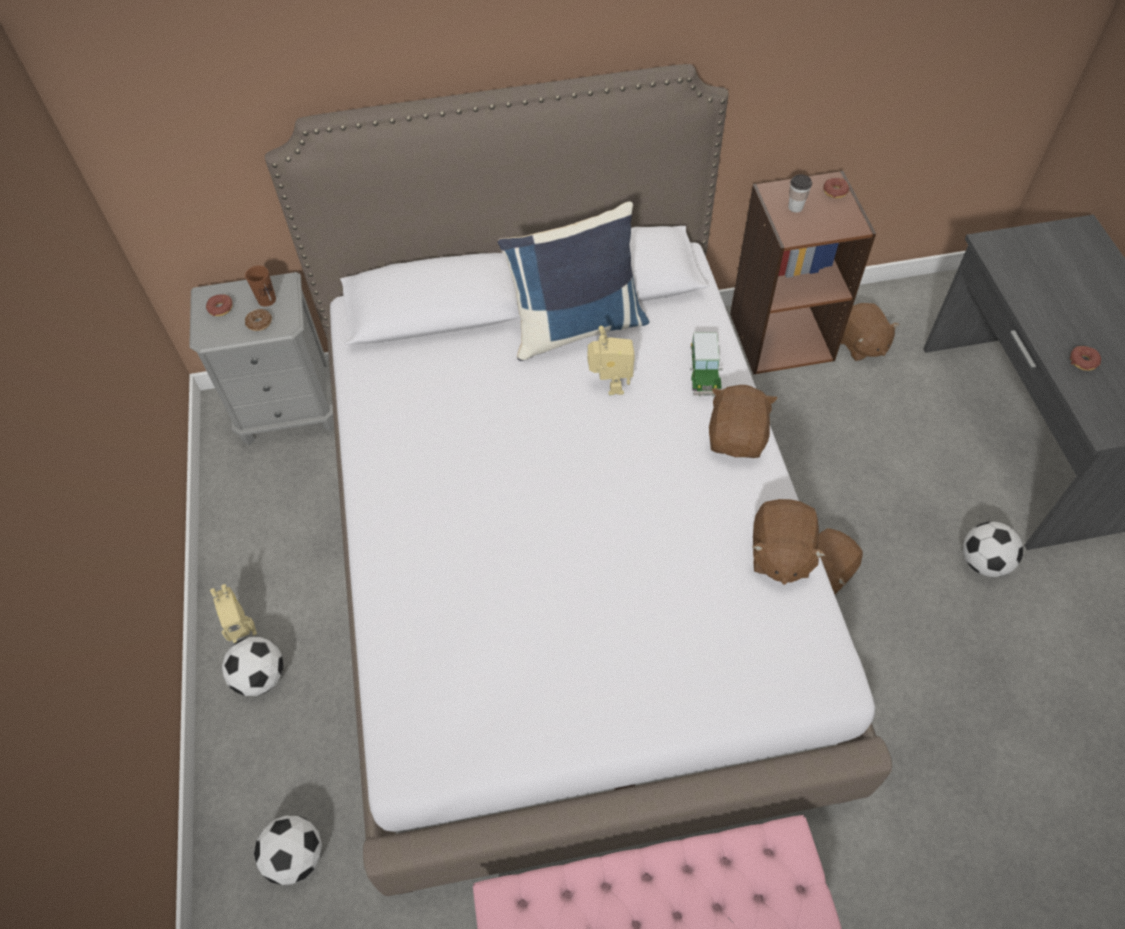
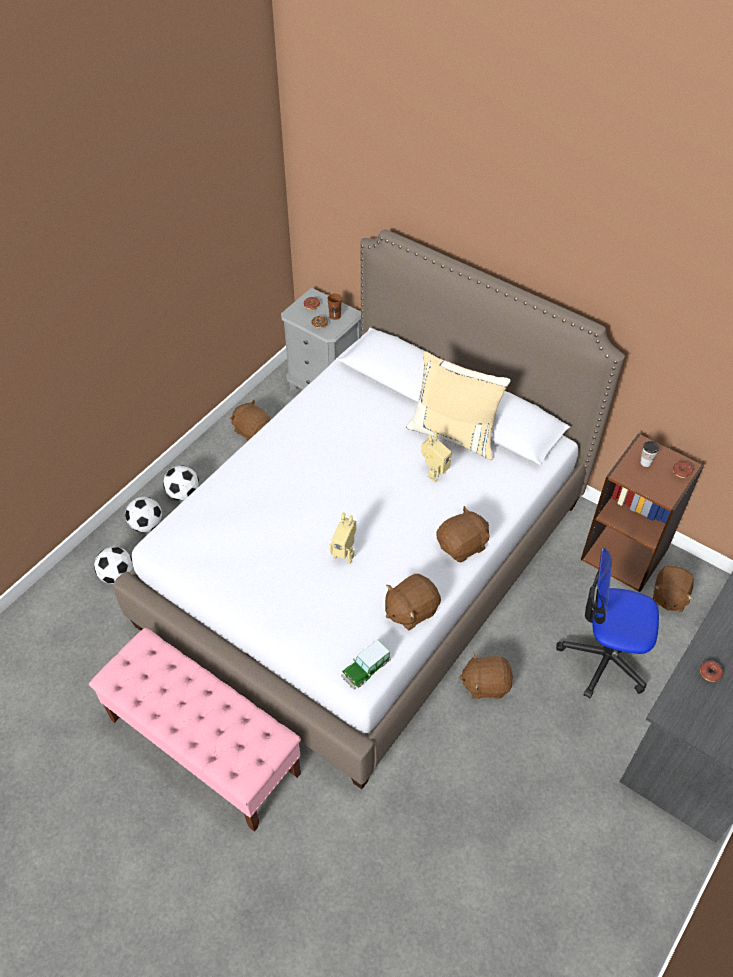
camera: 45 degrees right, 5 degrees down
(242, 628) = (199, 467): toy robot -> toy robot (345, 554)
(258, 528) = (252, 430): none -> brown plush toy
(576, 326) = (454, 434): blue pillow -> beige pillow
(704, 373) = (487, 504): toy car -> toy car (366, 669)
(881, 448) = (604, 658): none -> office chair
(983, 562) = (584, 762): football -> football (147, 525)

